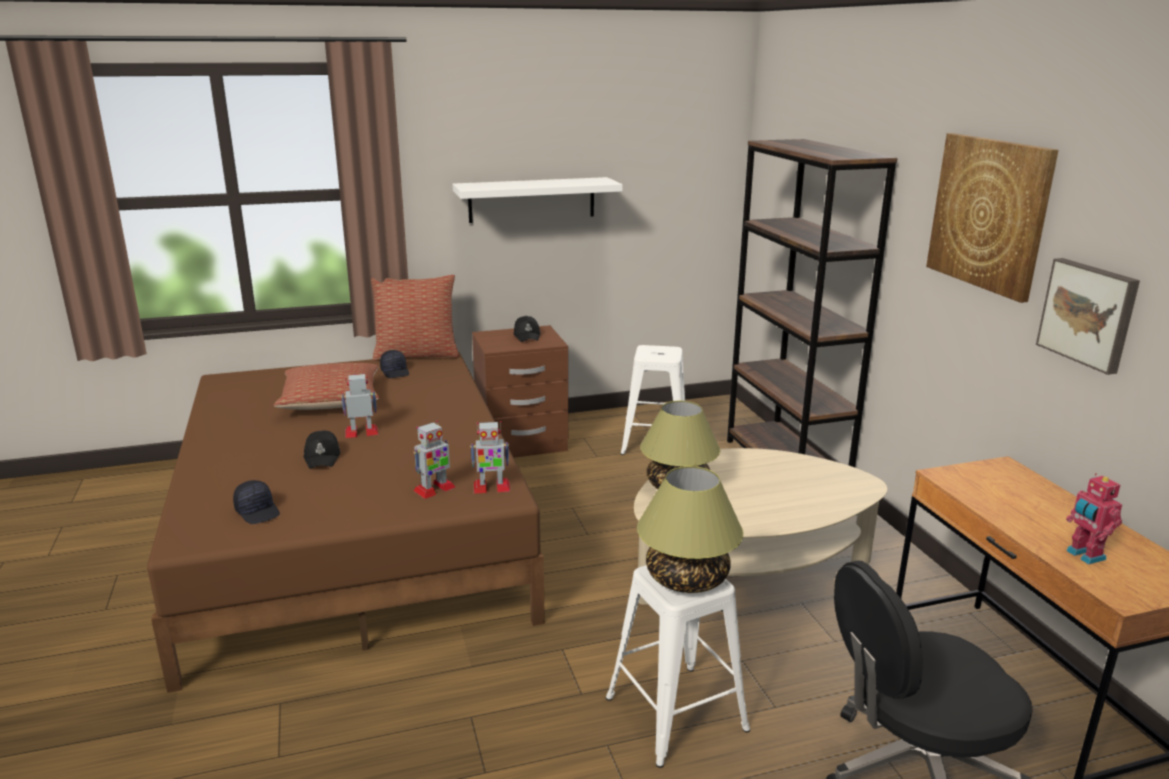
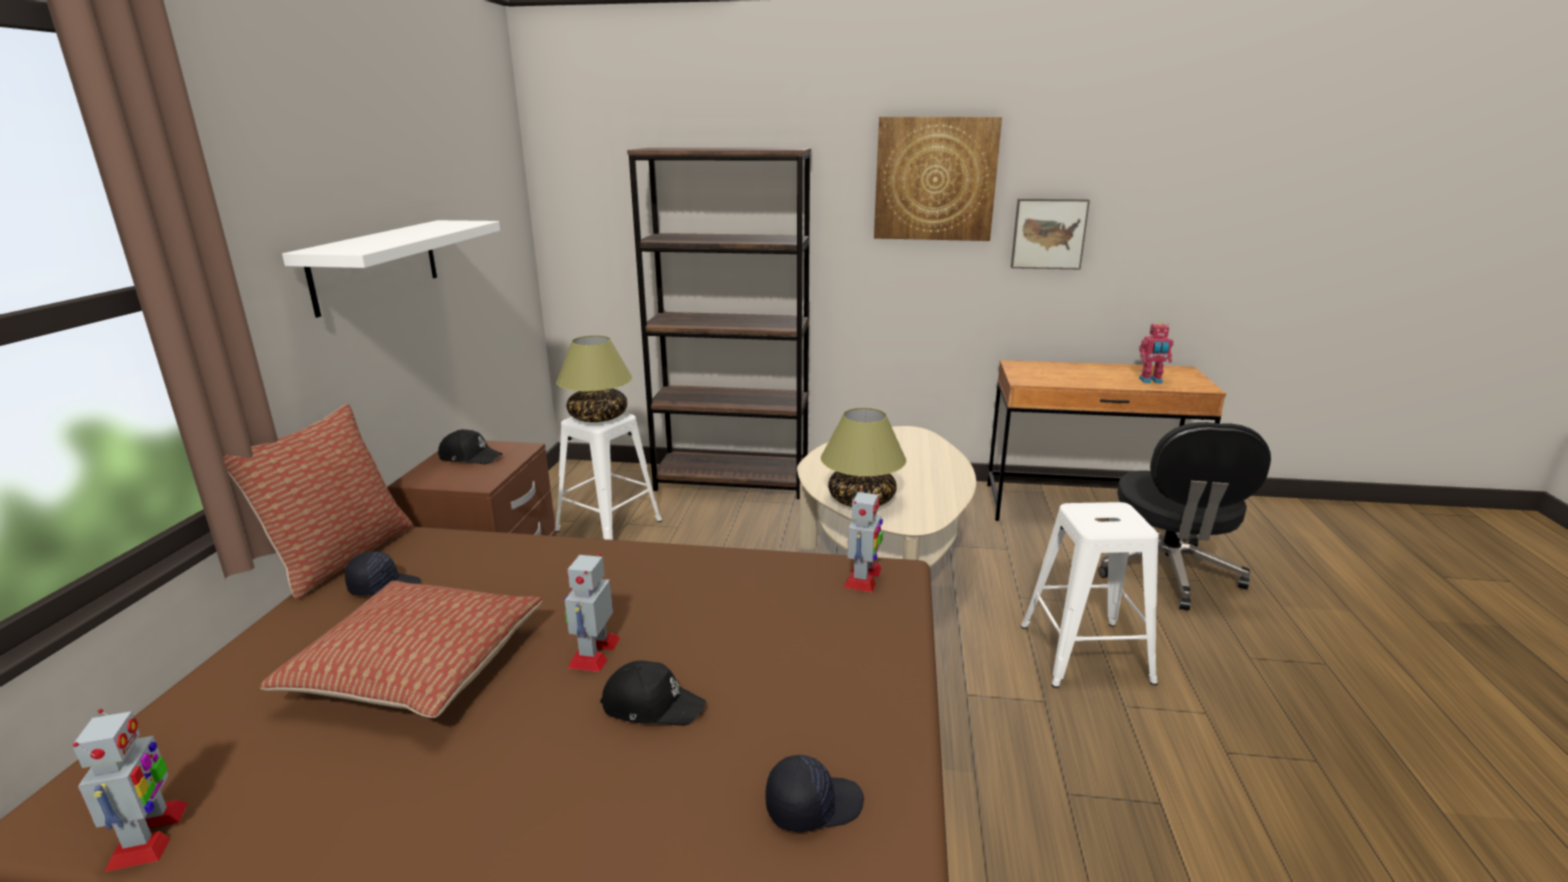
camera: 65 degrees left, 0 degrees up
(434, 489) = (842, 618): toy robot -> toy robot (148, 836)
(686, 578) = (1108, 516): table lamp -> table lamp (597, 417)

